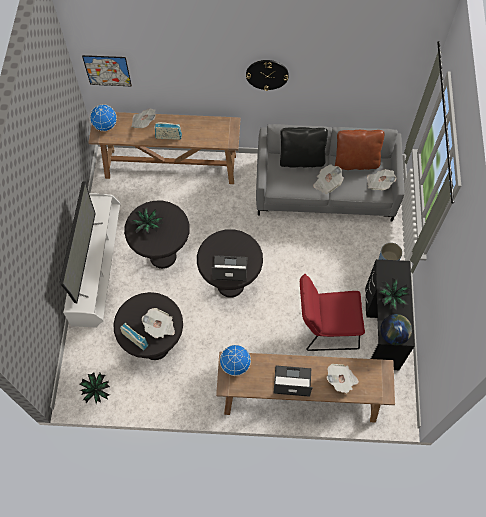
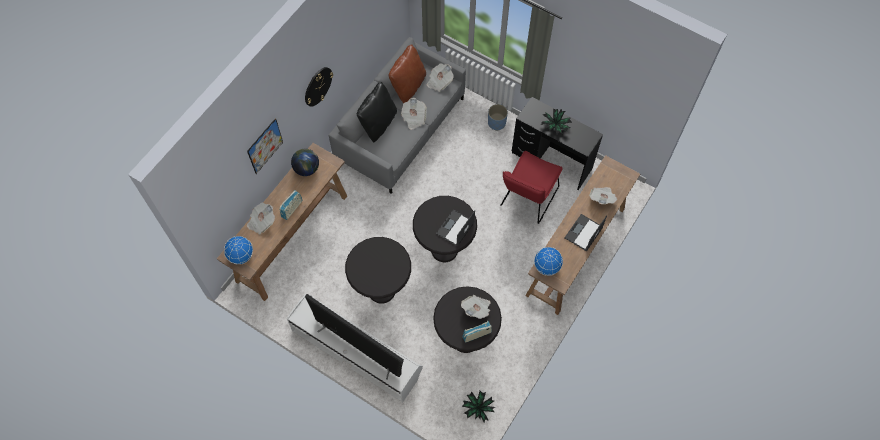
camera: 60 degrees left, 0 degrees up
(107, 70) = (216, 209): picture -> picture (265, 146)
(148, 225) = (371, 272): potted plant -> none
(393, 334) = (586, 142): globe -> globe (307, 169)

